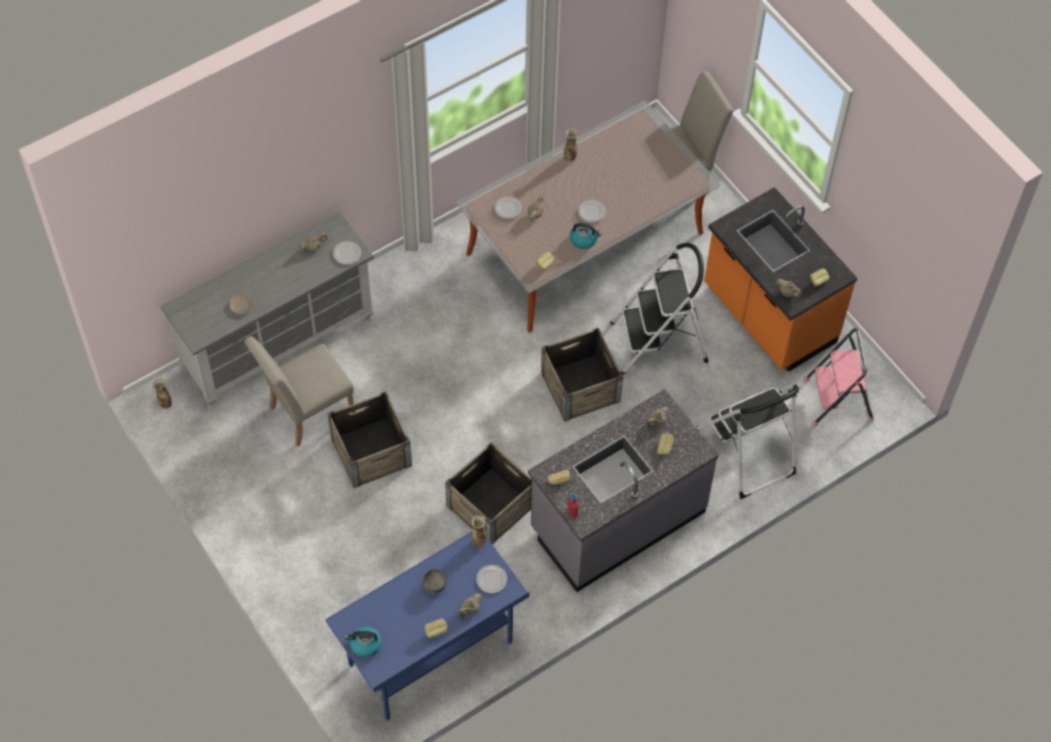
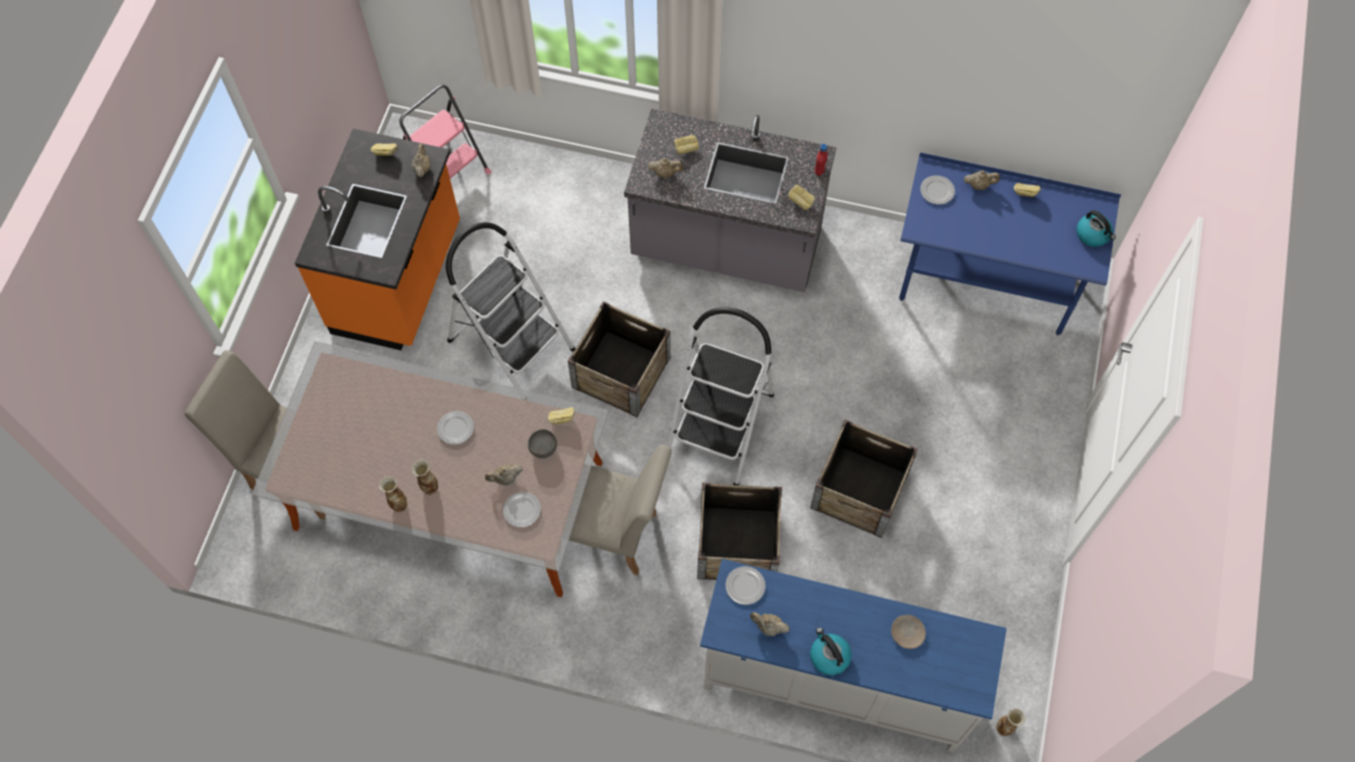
camera: 130 degrees left, 5 degrees up
(279, 345) = (834, 680): grey dresser -> blue dresser
(306, 413) = (879, 583): beige chair -> beige chair (614, 535)
(434, 585) = (988, 227): grey bowl -> grey bowl (543, 448)
(478, 542) = (915, 227): vase -> vase (429, 487)
(490, 505) = (811, 349): crate -> crate (738, 544)
(584, 239) = (497, 409): kettle -> kettle (829, 656)
(746, 453) = (567, 199): step ladder -> step ladder (722, 424)

